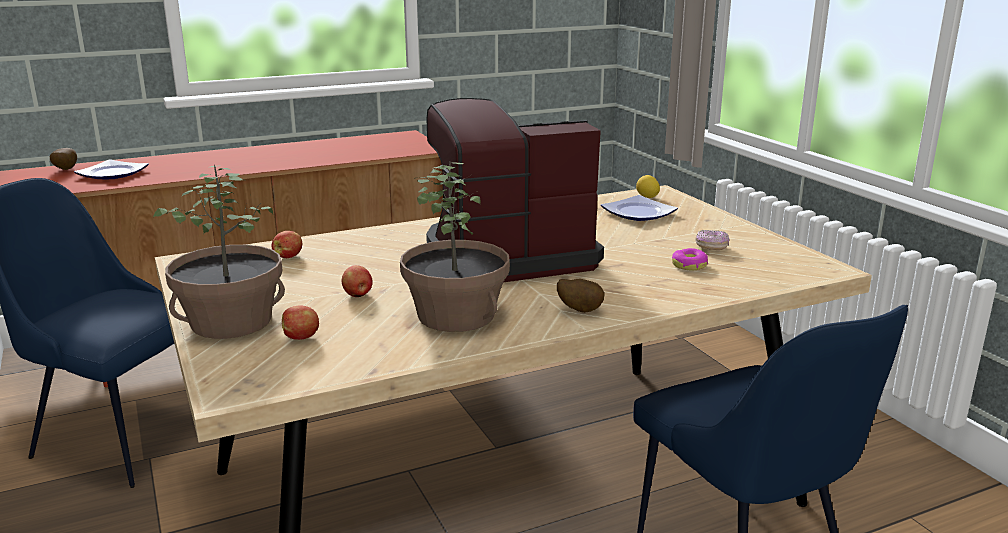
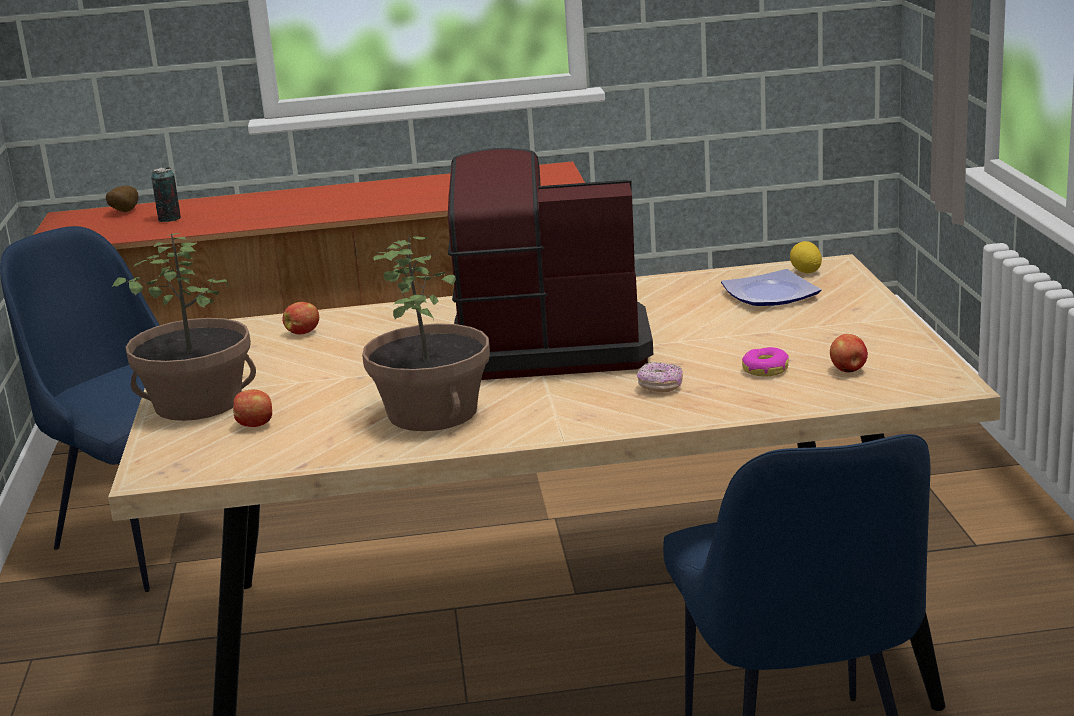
camera: 20 degrees right, 0 degrees up
(111, 174) = (169, 219): plate -> can
(358, 295) = (345, 383): apple -> apple (848, 370)
(580, 310) = (576, 416): potato -> none
(711, 247) = (819, 347): donut -> donut (660, 387)

